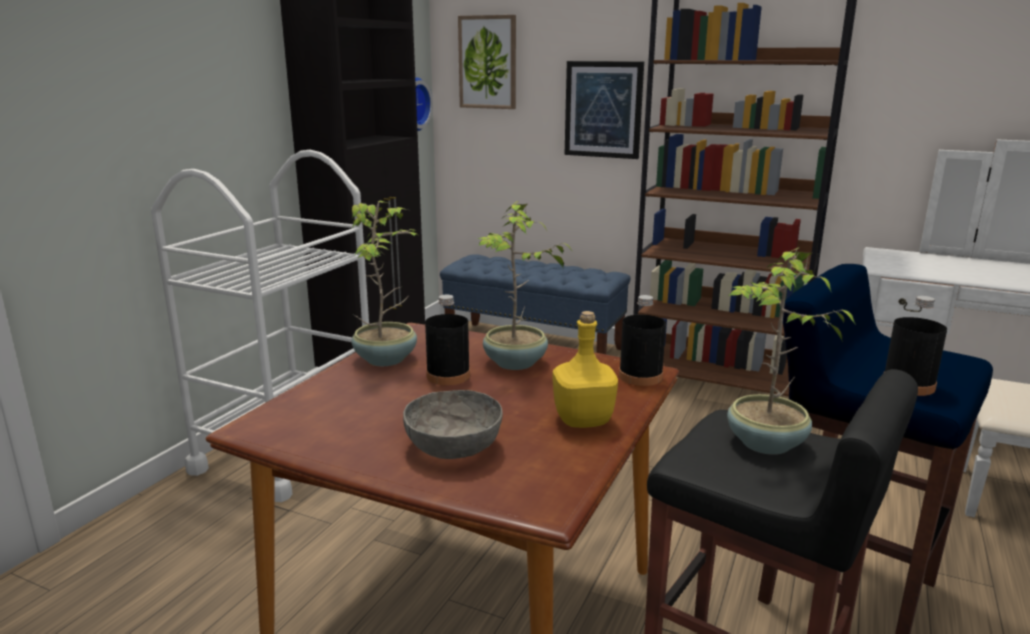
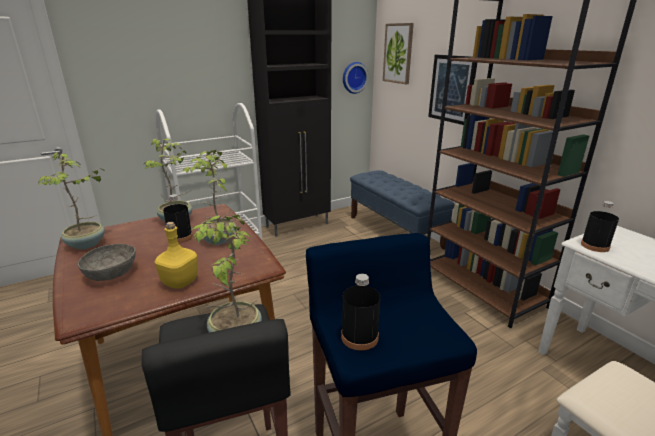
camera: 35 degrees right, 5 degrees up
(305, 430) = (87, 244): none -> potted plant
(640, 376) = (255, 268): black bottle -> black bottle (595, 246)

